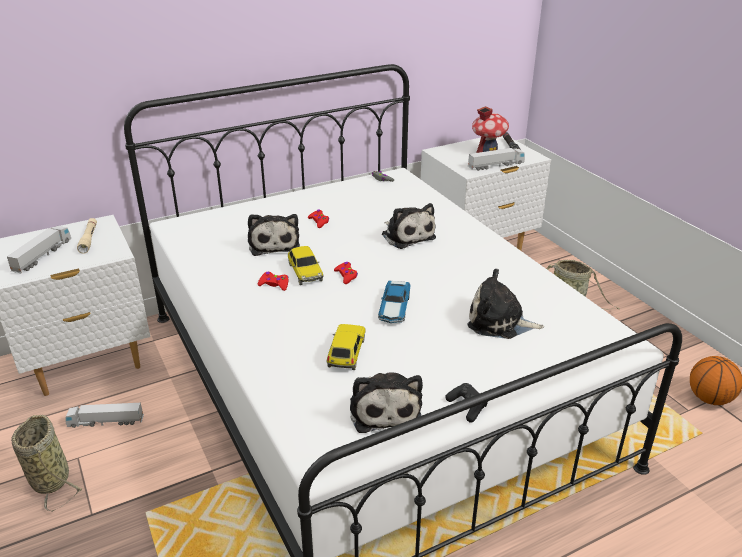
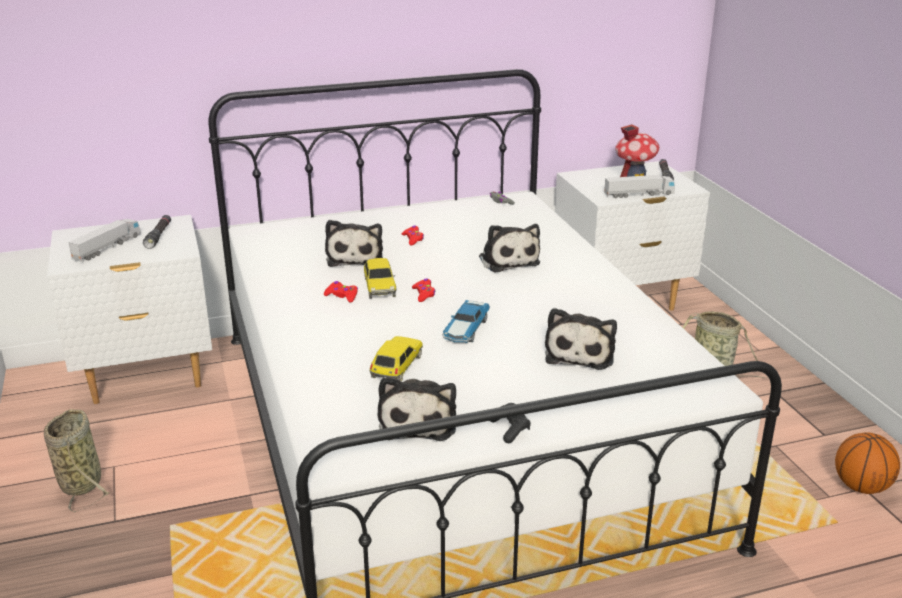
camera: 10 degrees right, 5 degrees down
(89, 239) = (158, 236): beige flashlight -> black flashlight
(106, 422) = (151, 435): toy truck -> none
(499, 322) = (580, 353): plush toy -> plush toy turned 105 degrees counterclockwise

